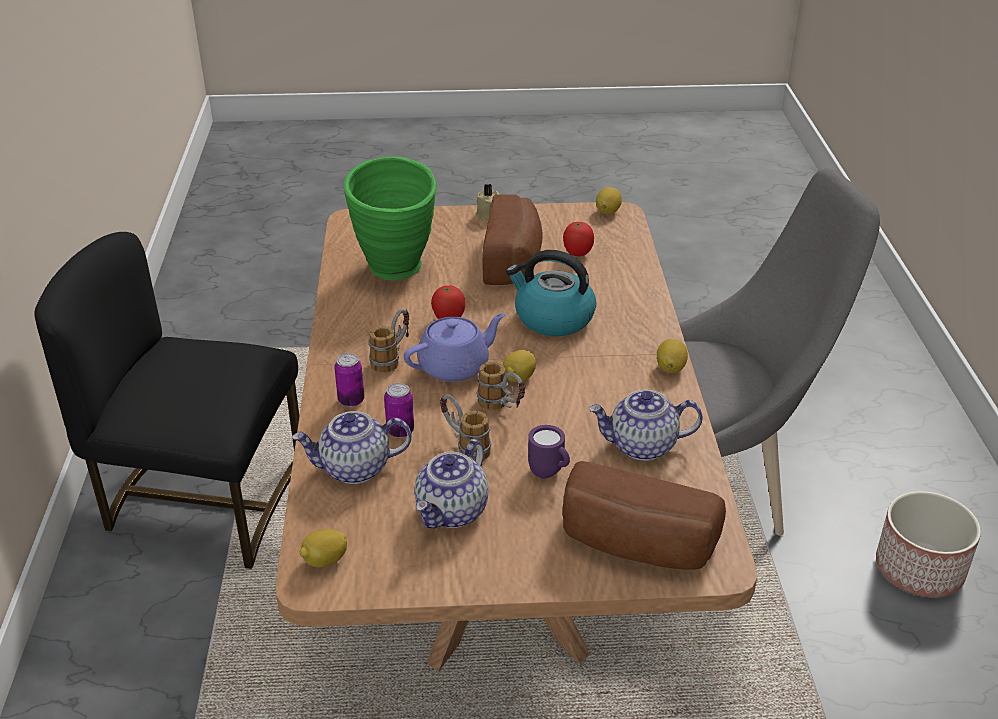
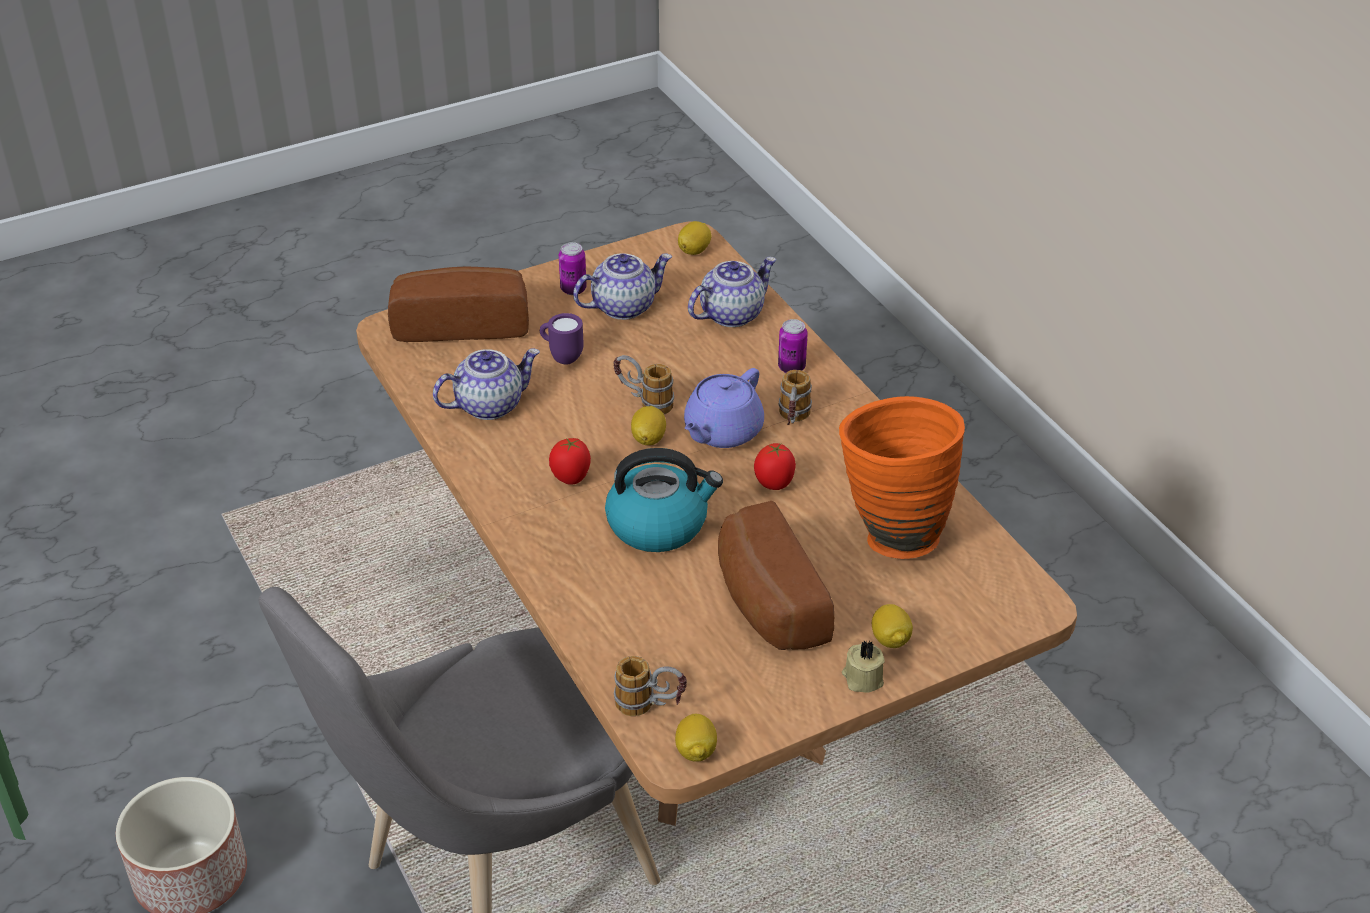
camera: 155 degrees right, 5 degrees up
(203, 501) = (1072, 661): black chair -> none
(396, 273) = (890, 531): green vase -> orange vase
(400, 431) = (721, 354): can -> can (573, 289)
(452, 512) = (624, 306): teapot -> teapot turned 60 degrees clockwise
(464, 446) = (653, 358): mug -> mug (650, 707)
(577, 254) = (690, 641): tomato -> tomato (571, 479)
(670, 368) = (494, 499): lemon -> lemon (890, 639)

